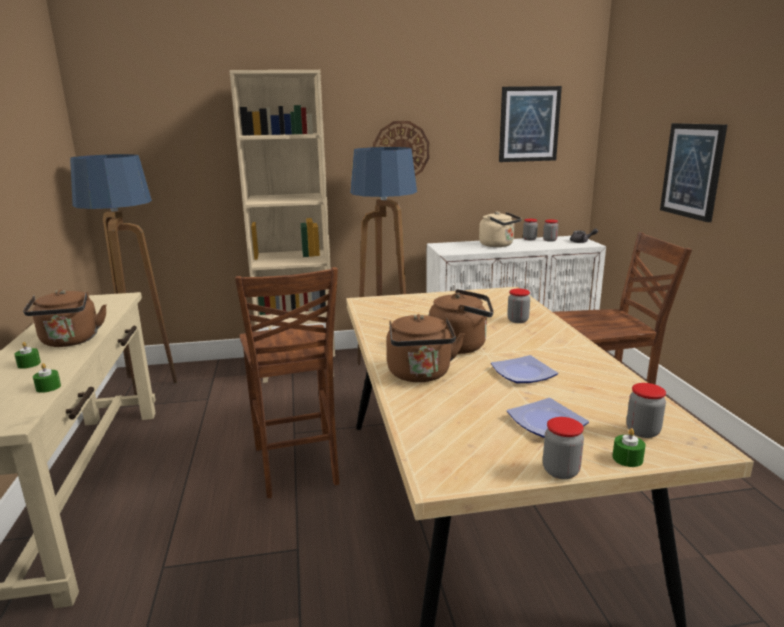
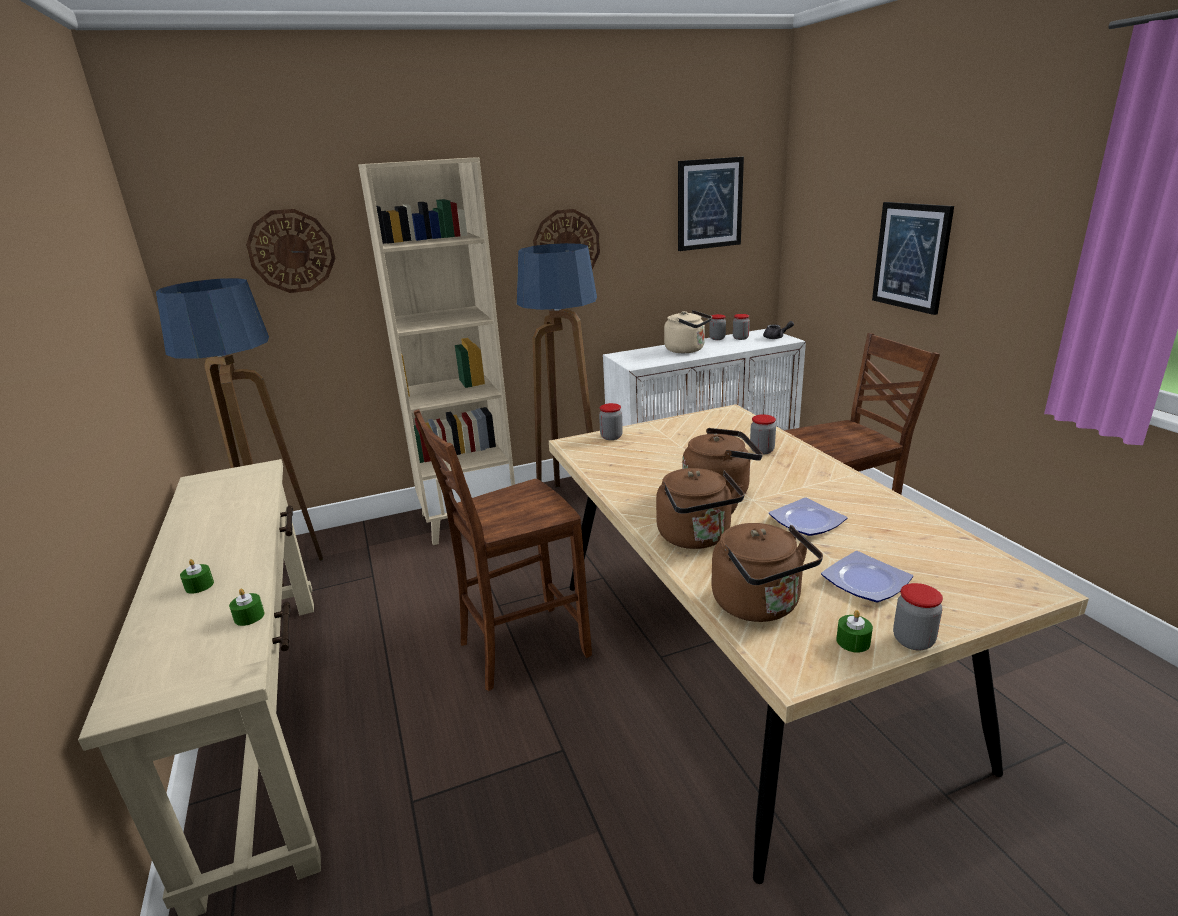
camera: 10 degrees left, 5 degrees up
(70, 342) = (234, 545): brown kettle -> brown kettle (760, 606)
(181, 139) = (291, 251): none -> wall clock
(297, 467) = (520, 648): brown chair -> brown chair turned 90 degrees clockwise
(627, 458) = (970, 614): green candle -> green candle (853, 641)
(642, 431) = (967, 578): jar -> jar (611, 437)

